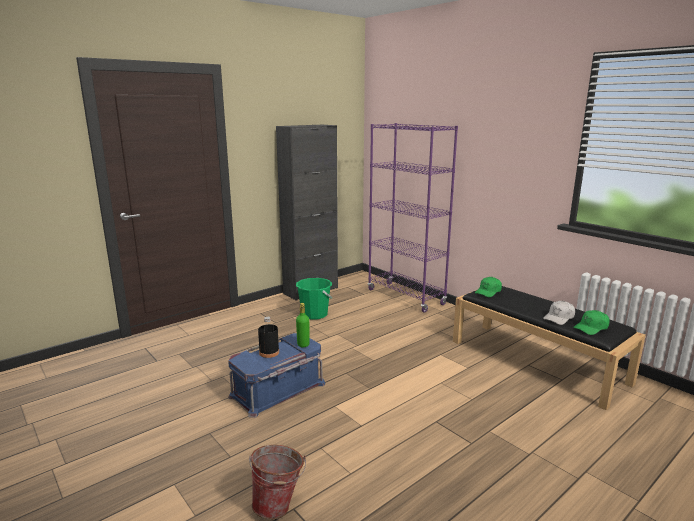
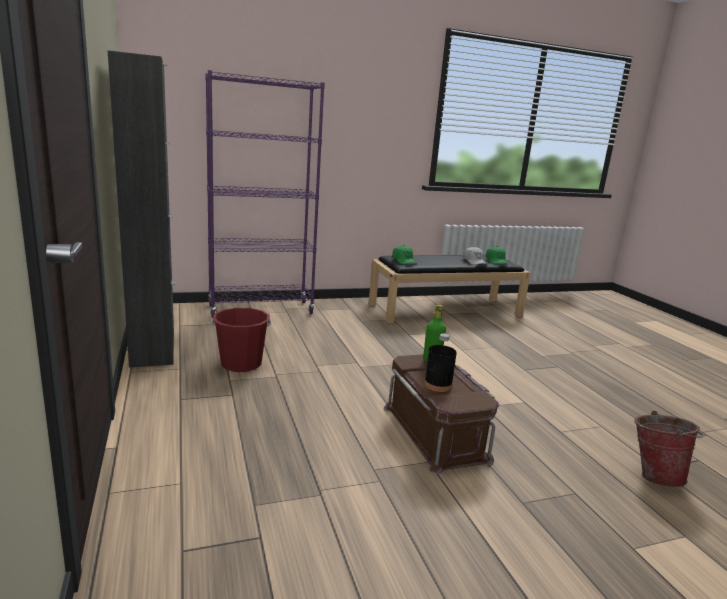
camera: 70 degrees left, 0 degrees up
(278, 390) = (436, 432): blue storage box -> brown storage box
(314, 314) = (241, 364): green bucket -> red bucket

